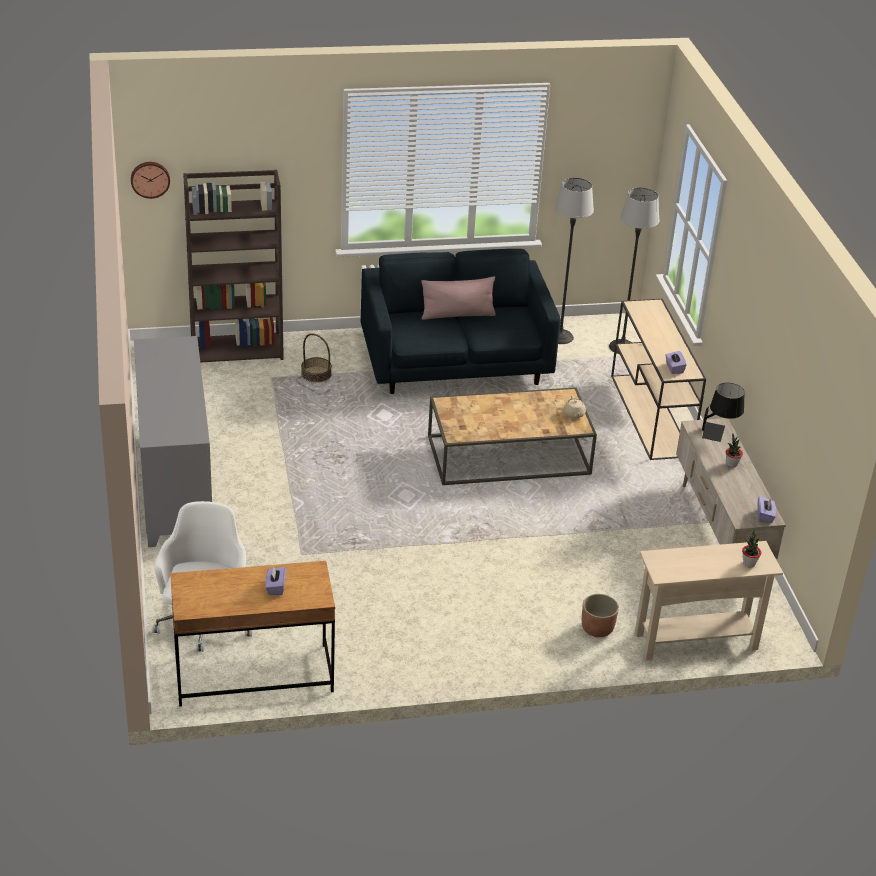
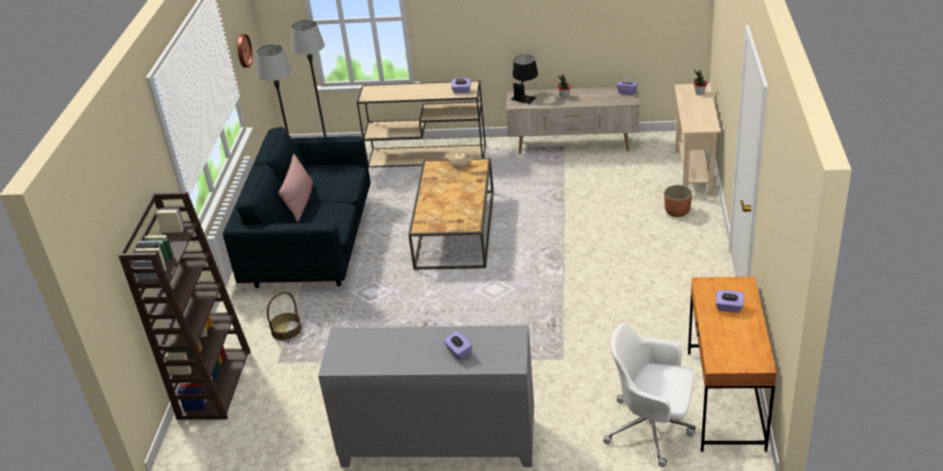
camera: 70 degrees left, 0 degrees up
(150, 179) = (101, 287): wall clock -> wall clock (243, 51)
(167, 407) = (458, 352): none -> purple tissue box

